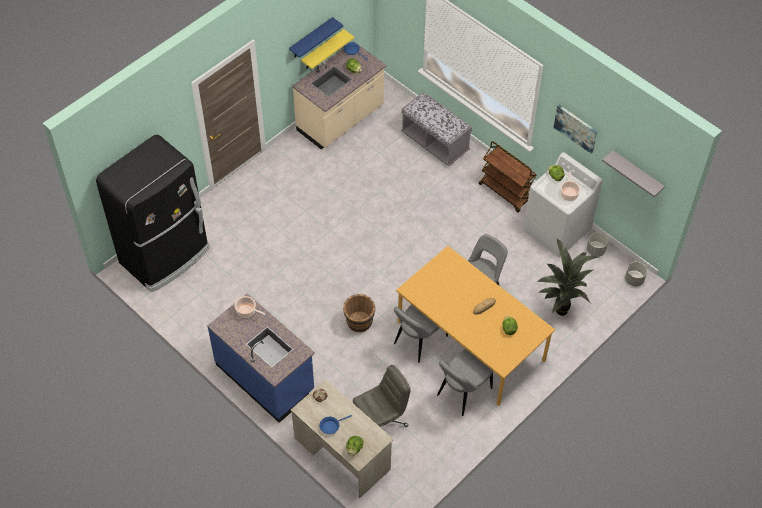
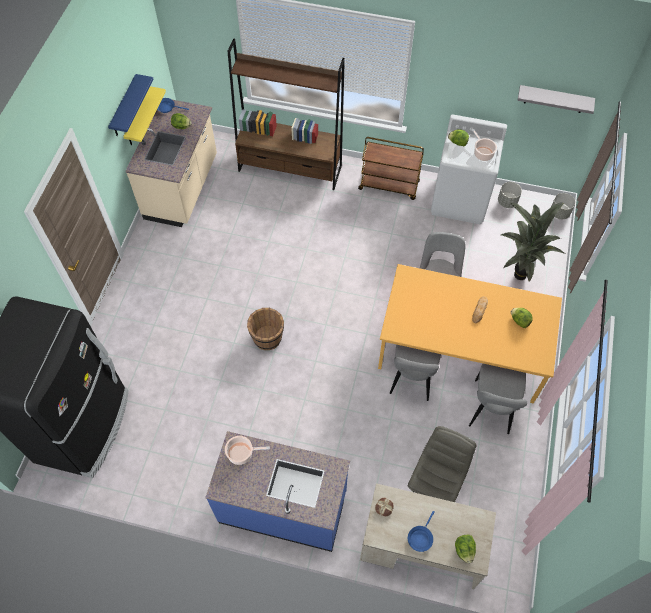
camera: 30 degrees left, 5 degrees up
(359, 322) = (340, 389): brown bucket -> brown bucket (267, 338)
(435, 142) = (290, 169): grey bench -> brown bookcase
(576, 128) = (466, 80): picture -> none

